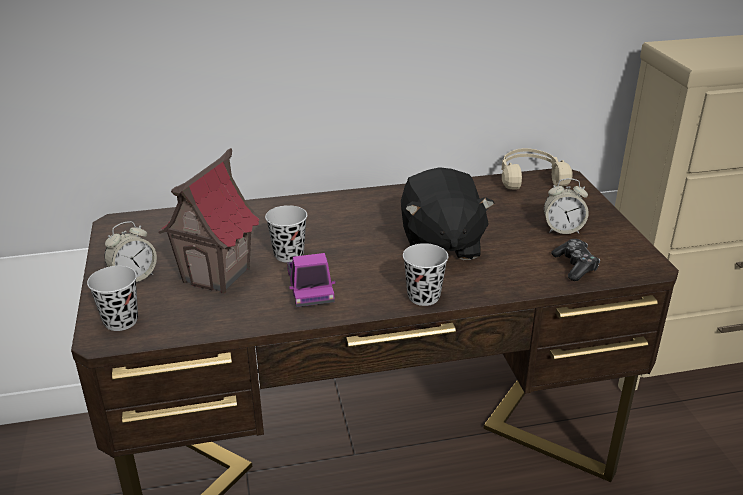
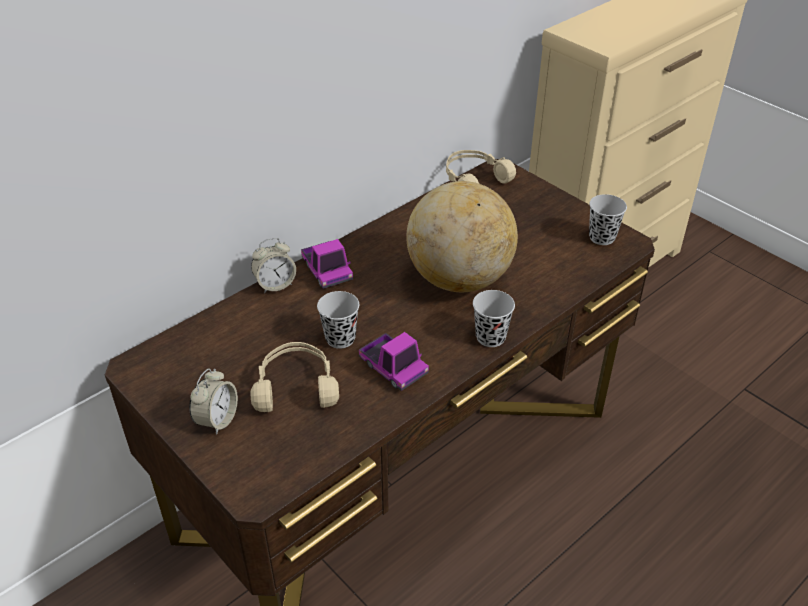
camera: 30 degrees left, 10 degrees up
(121, 321) = (254, 471): black cup -> black cup (602, 237)
(217, 275) = (296, 386): toy house -> beige headphones
(329, 206) = (327, 271): none -> toy truck
(440, 245) = (459, 279): black plush toy -> globe
(562, 229) = (541, 227): alarm clock -> alarm clock (275, 284)
(575, 266) = (578, 262): game controller -> none

